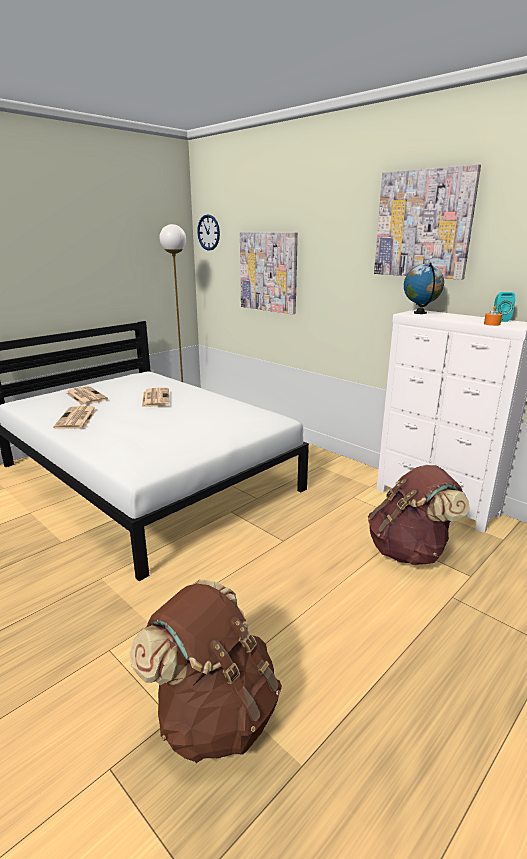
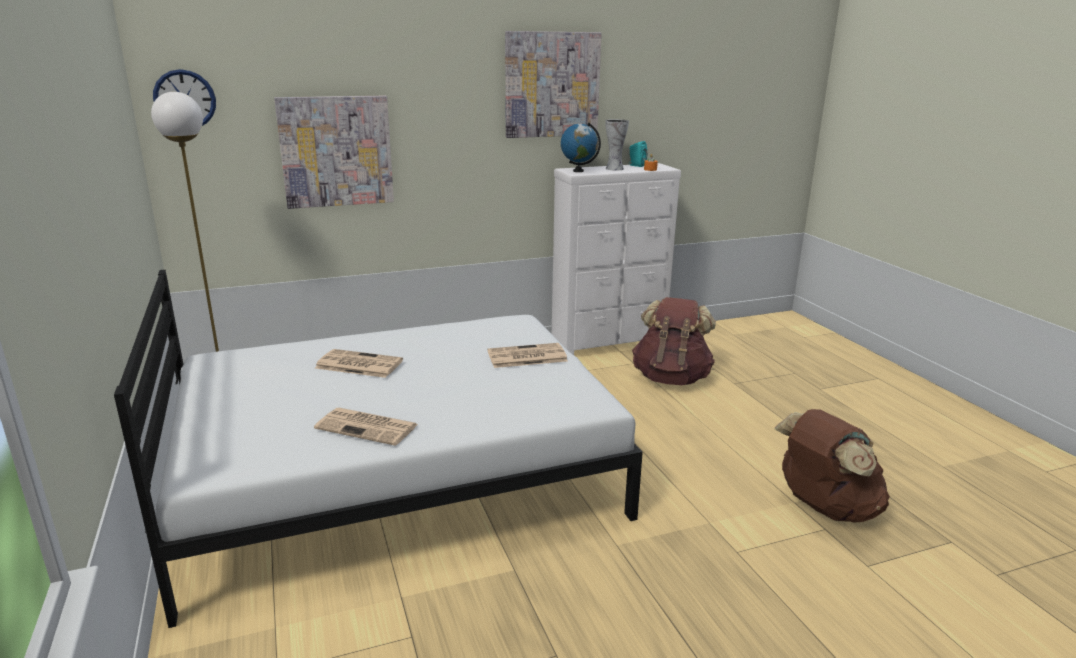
camera: 65 degrees left, 0 degrees up
(85, 396) = (261, 413): newspaper -> newspaper (526, 357)
(462, 317) = (614, 168): none -> vase

